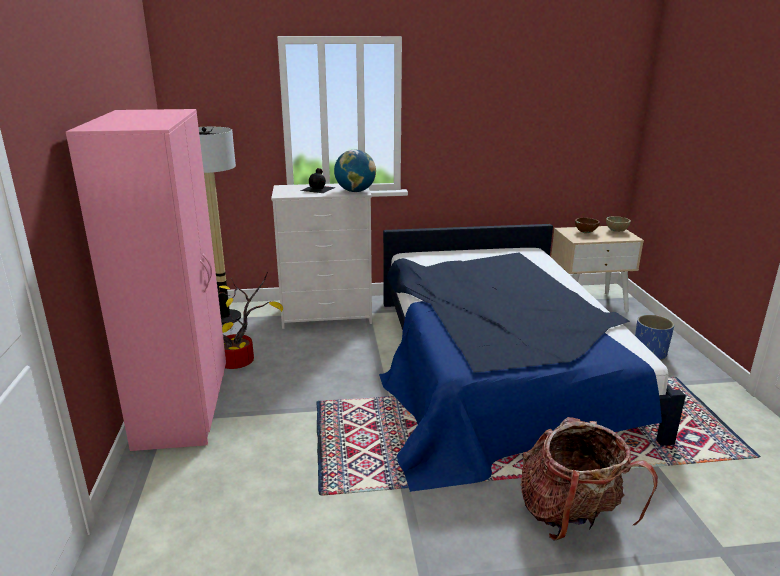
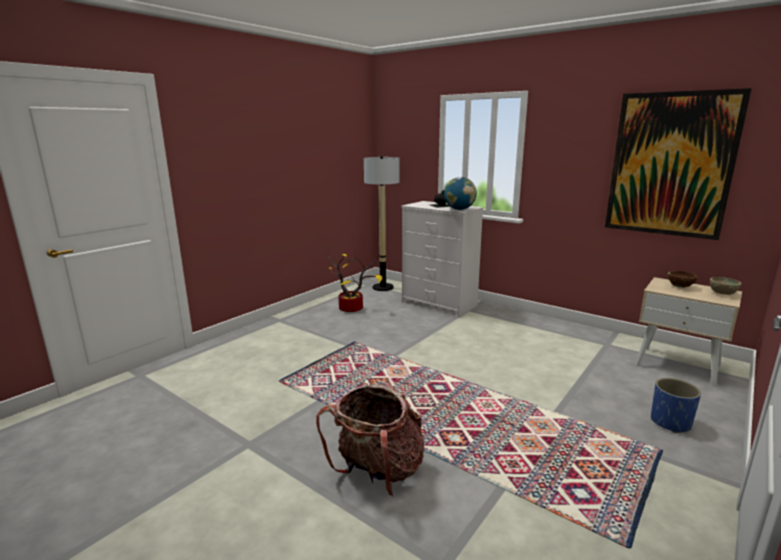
camera: 45 degrees right, 5 degrees down
(184, 407) = (295, 319): pink wardrobe -> none
(496, 364) = (501, 370): bed -> none
(551, 117) = (670, 165): none -> picture

